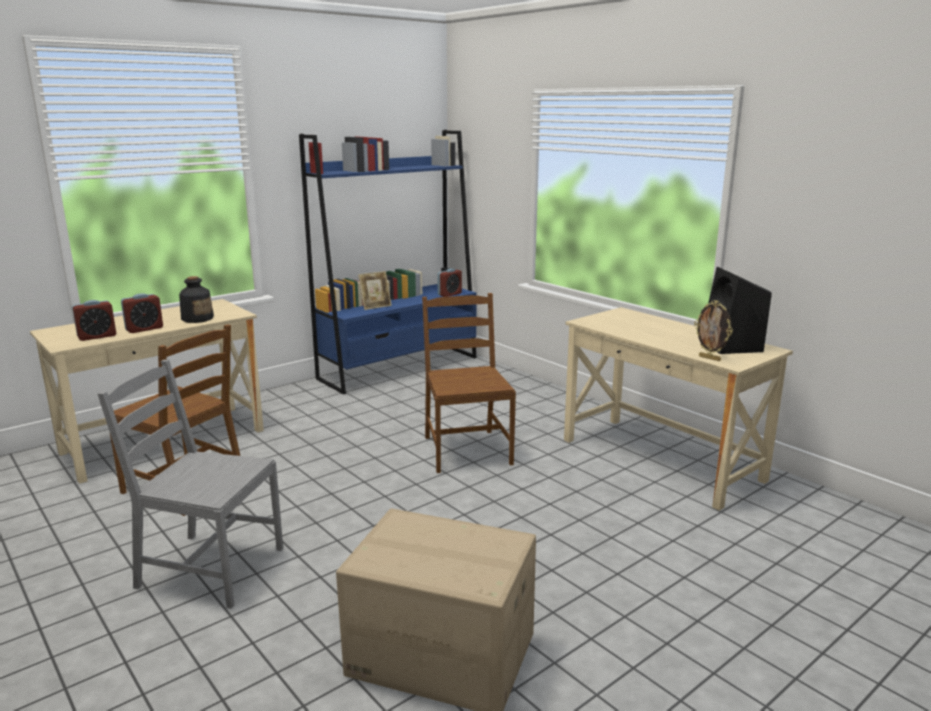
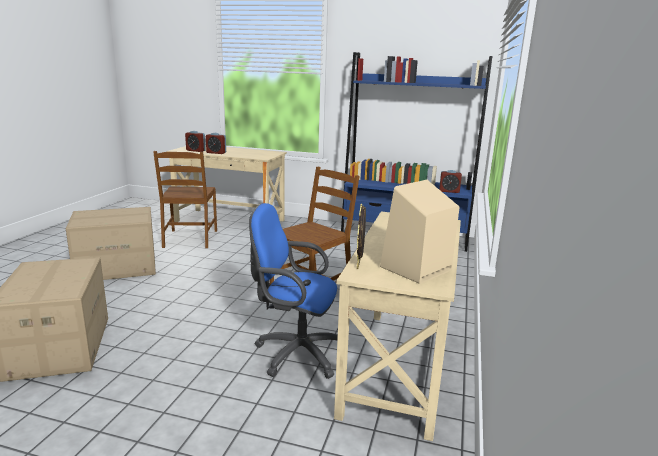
camera: 55 degrees right, 0 degrees up
(197, 318) = (245, 155): bottle -> none
(209, 568) = (117, 267): grey chair -> cardboard box
(375, 306) = (382, 183): picture frame -> none
(598, 498) = (295, 353): none -> blue office chair
(732, 346) = (415, 269): black speaker -> beige speaker

